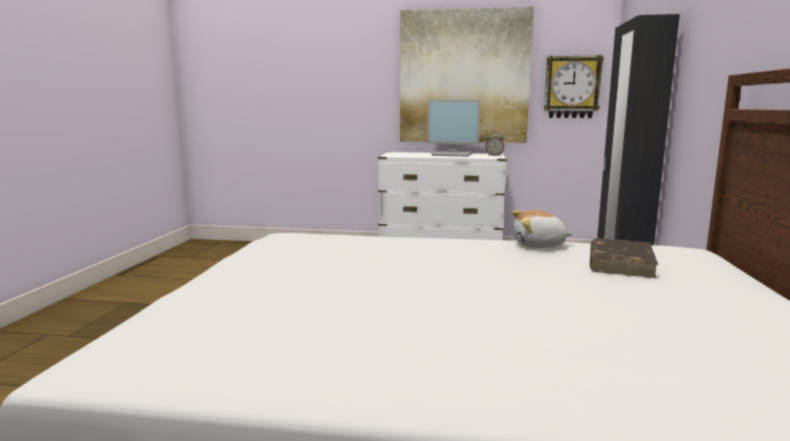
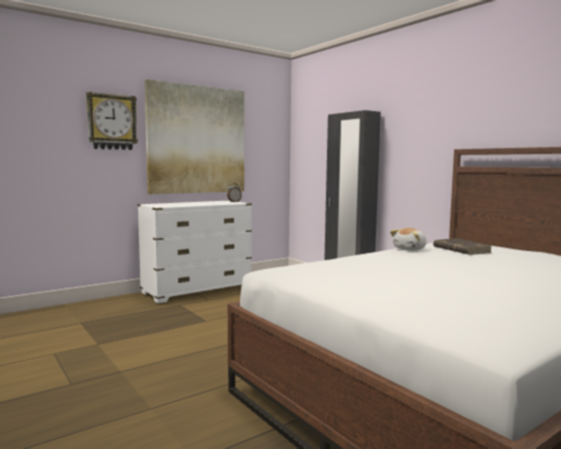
camera: 45 degrees left, 5 degrees down
(453, 154) = (202, 203): monitor -> none
(572, 87) = (267, 150): wall clock -> wall clock (112, 122)

